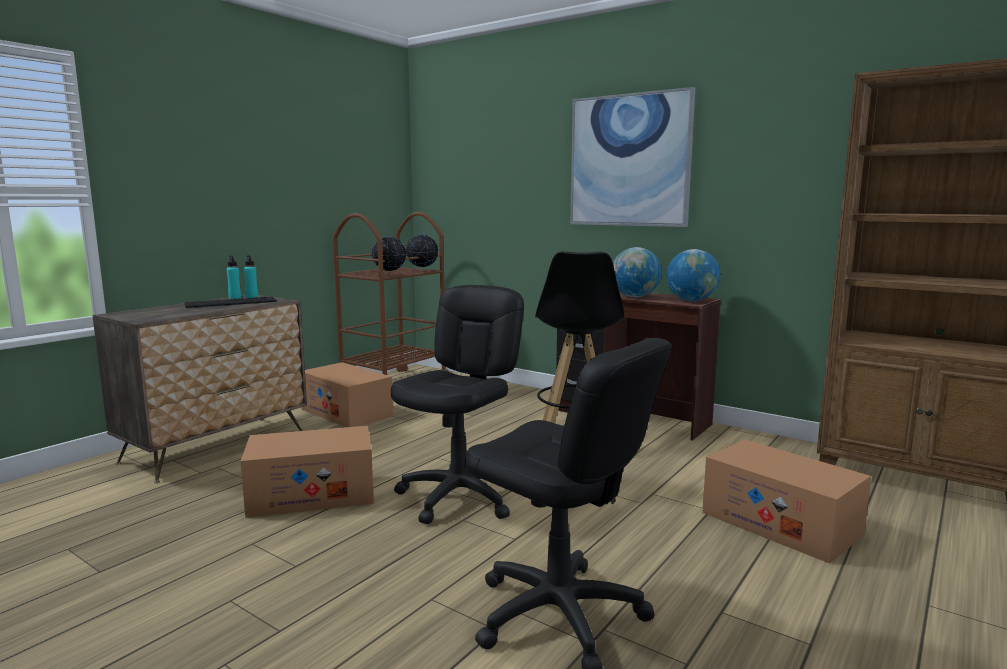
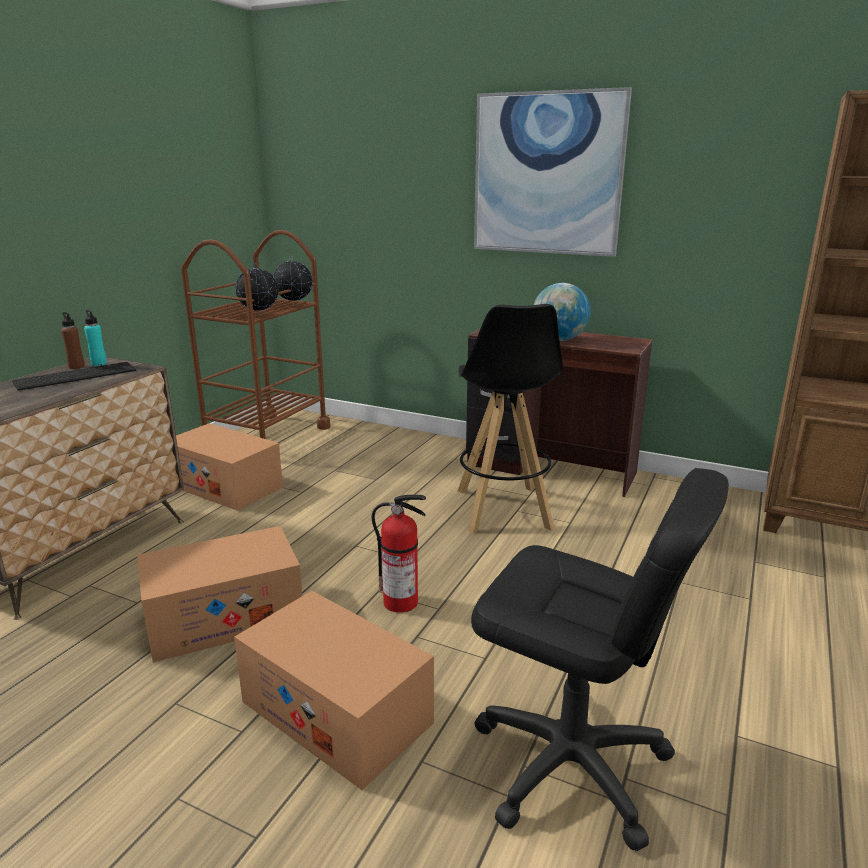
camera: 10 degrees left, 10 degrees up
(235, 298) = (76, 367): turquoise bottle -> brown bottle
(460, 496) = (402, 602): black office chair -> fire extinguisher
(691, 301) = (625, 344): globe -> none
(780, 523) = (751, 604): cardboard box -> cardboard box (336, 712)

